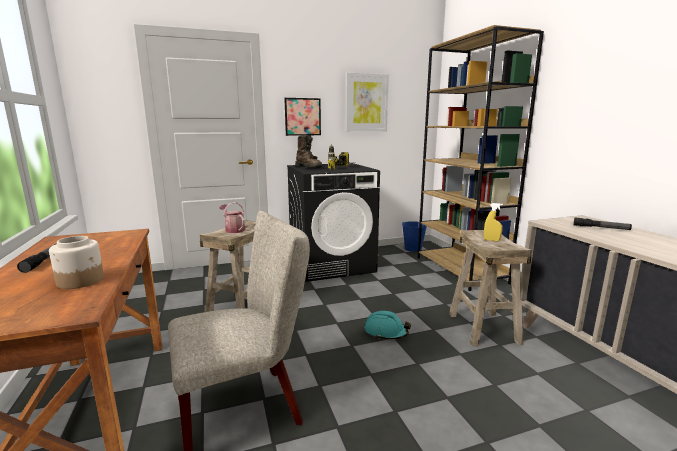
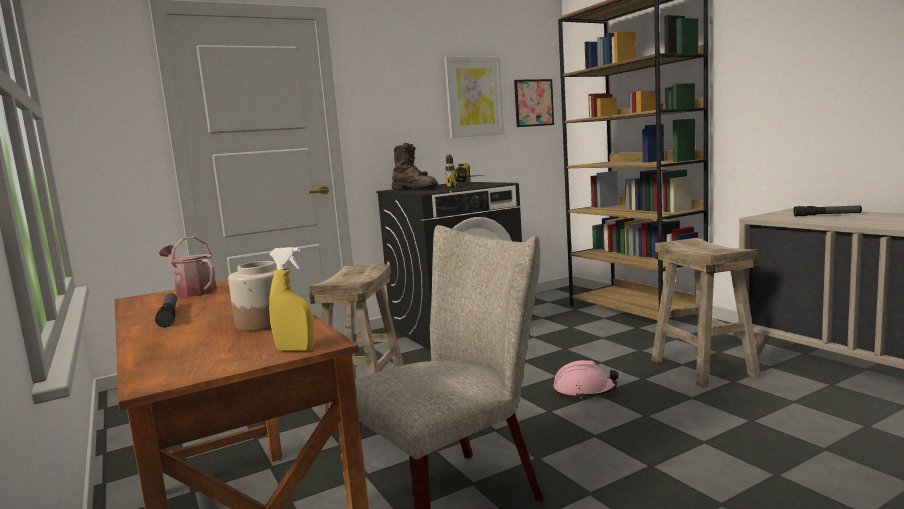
camera: 10 degrees left, 5 degrees down
(233, 229) = (349, 276): watering can -> watering can (193, 291)
(302, 117) = (392, 120): picture -> picture (533, 103)
(386, 332) = (584, 390): turquoise hard hat -> pink hard hat
(413, 249) = (557, 296): blue bucket -> none
(491, 240) = (700, 248): yellow spray bottle -> yellow spray bottle (295, 349)

